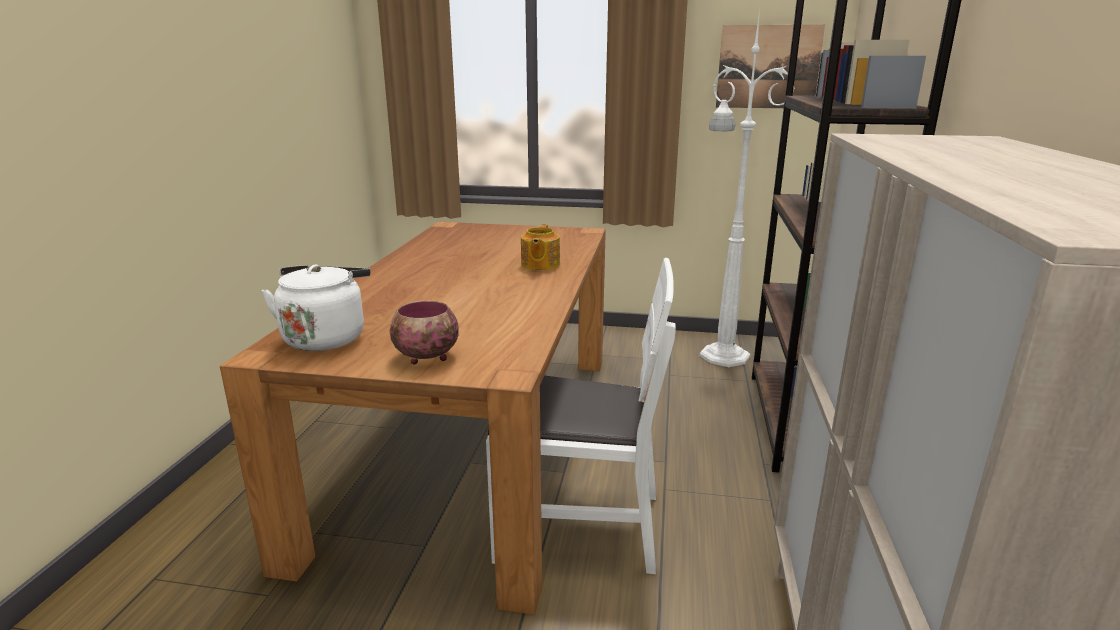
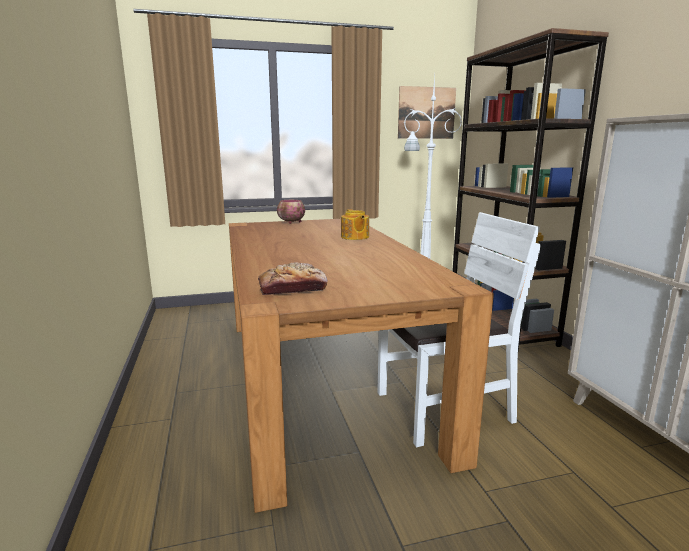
camera: 25 degrees left, 5 degrees down
(326, 337) = (292, 289): white kettle -> bread
(425, 357) = (390, 288): bowl -> bowl (291, 222)

